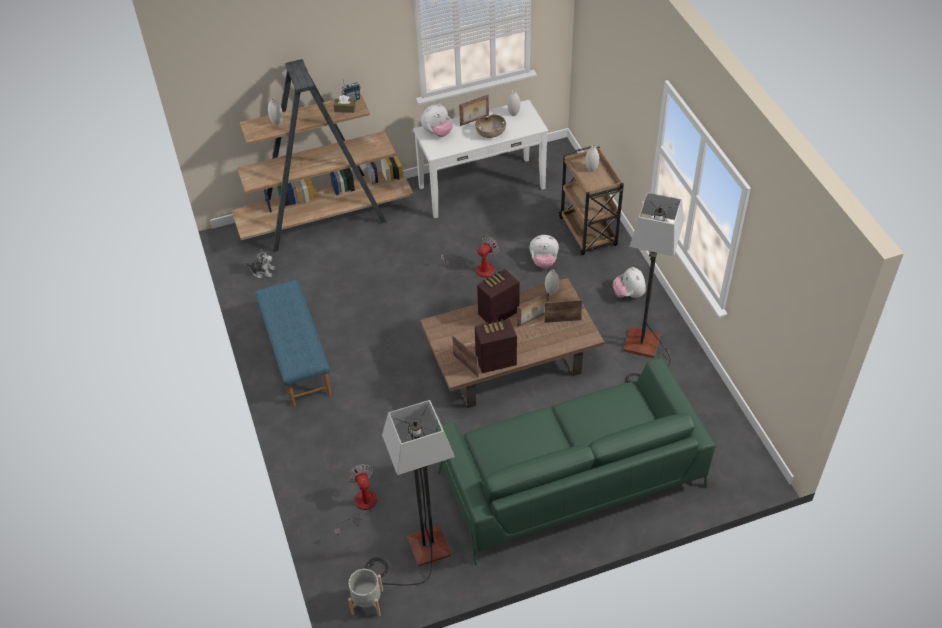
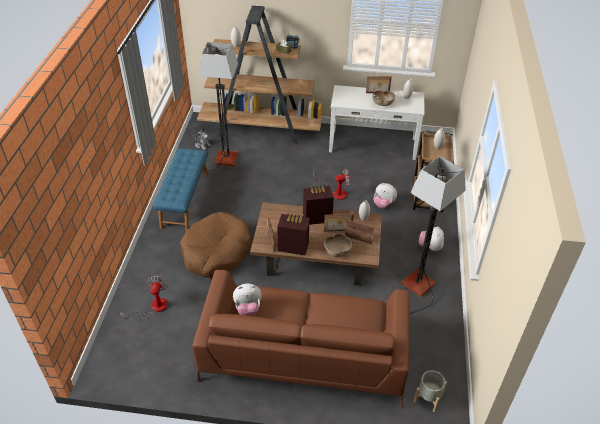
camera: 25 degrees right, 5 degrees down
(367, 602) = (111, 371): grey planter -> grey planter (428, 398)
(387, 406) = (216, 252): none -> brown dog bed
(418, 554) = (165, 355): floor lamp -> floor lamp (219, 159)
(437, 132) = (348, 92): plush toy -> plush toy (248, 308)
(548, 344) = (337, 251): none -> brown bowl
(571, 479) = (304, 354): green sofa -> brown sofa

